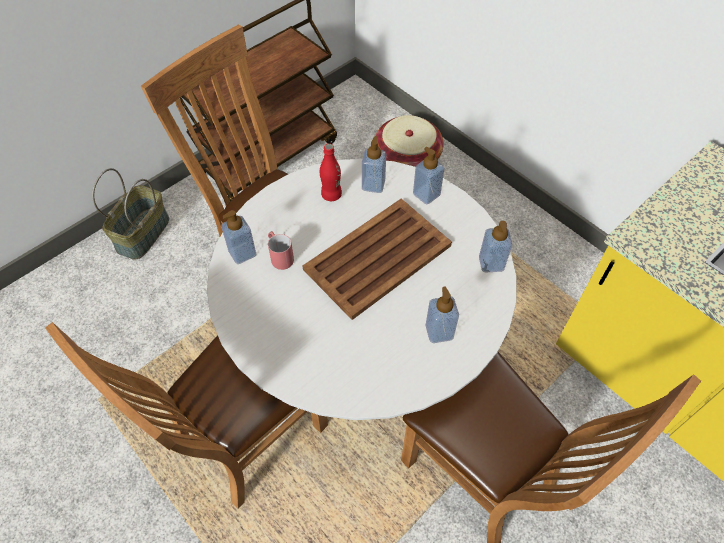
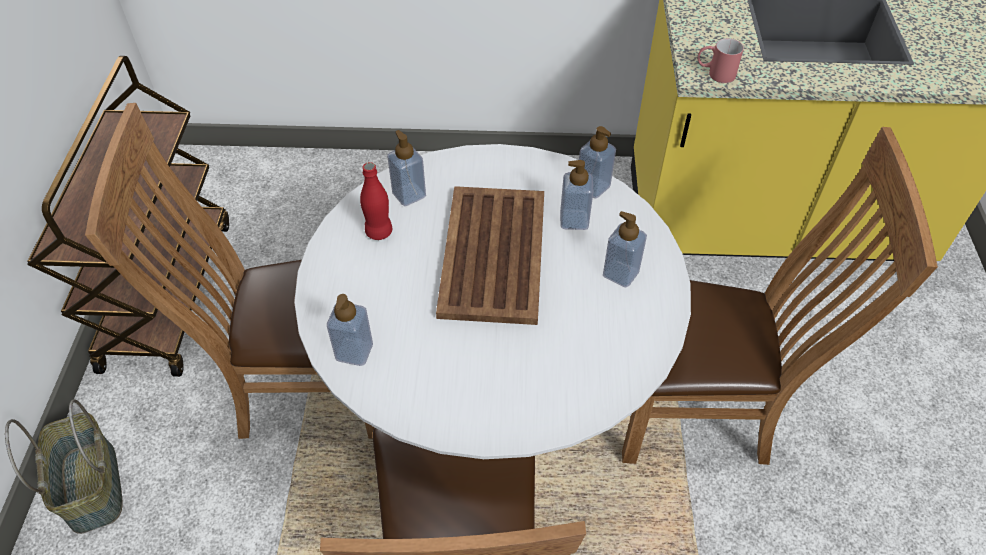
camera: 45 degrees left, 5 degrees down
(279, 256) = (397, 324): red mug -> red mug (715, 73)
(407, 158) = (327, 190): basket -> none
(426, 194) = (469, 169): soap dispenser -> soap dispenser (574, 220)

